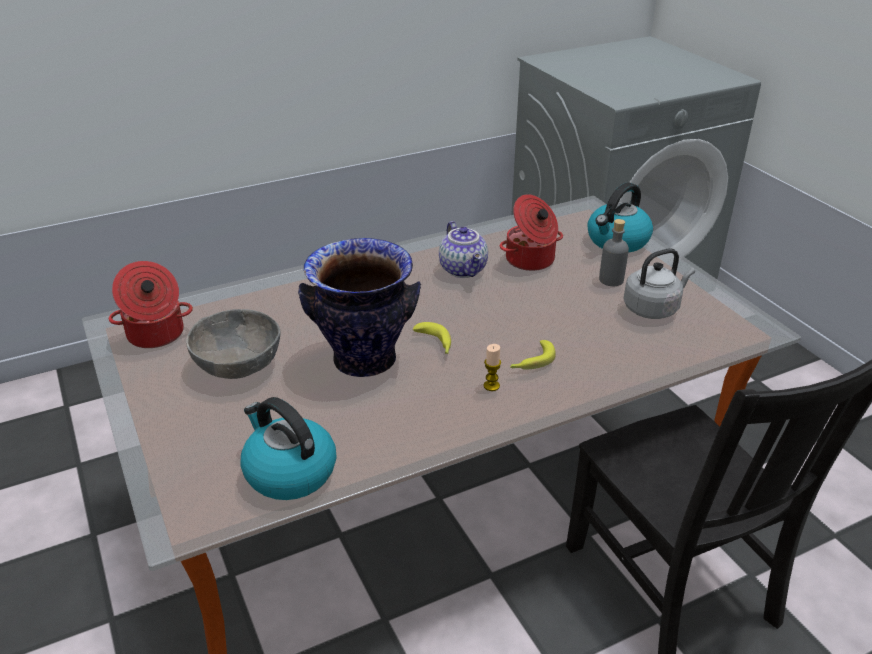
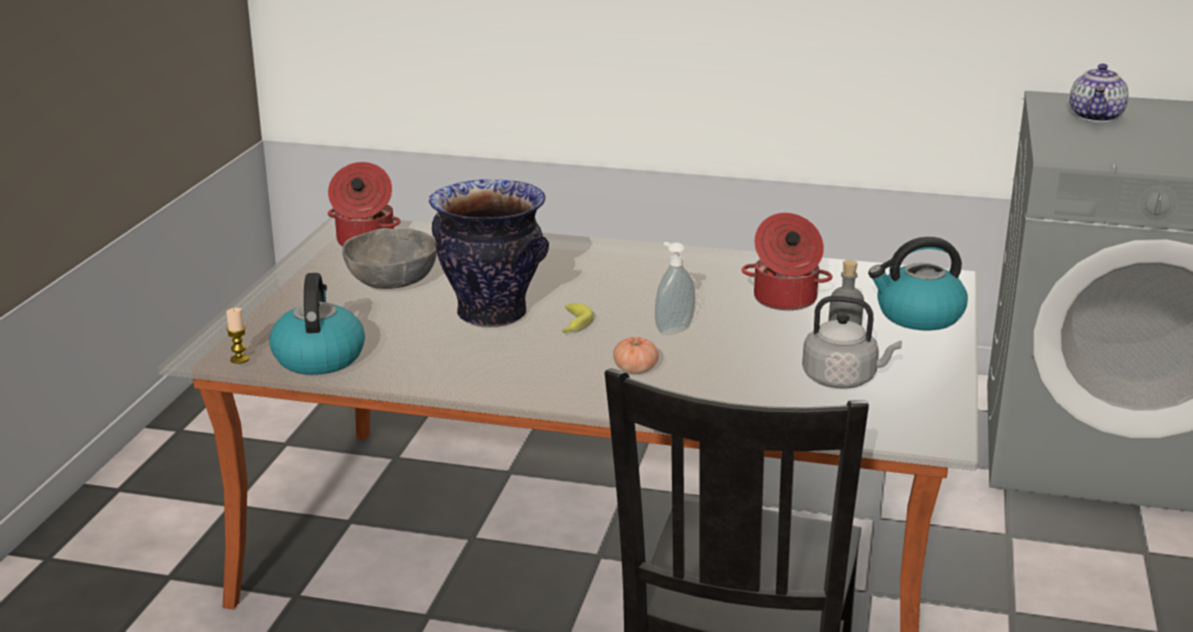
camera: 40 degrees right, 10 degrees down
(464, 270) = (701, 285): teapot -> teapot (1097, 117)
(491, 386) = (567, 371): candle -> candle (239, 359)
(503, 316) = (672, 329): none -> soap dispenser
(531, 361) = (635, 369): banana -> tomato

